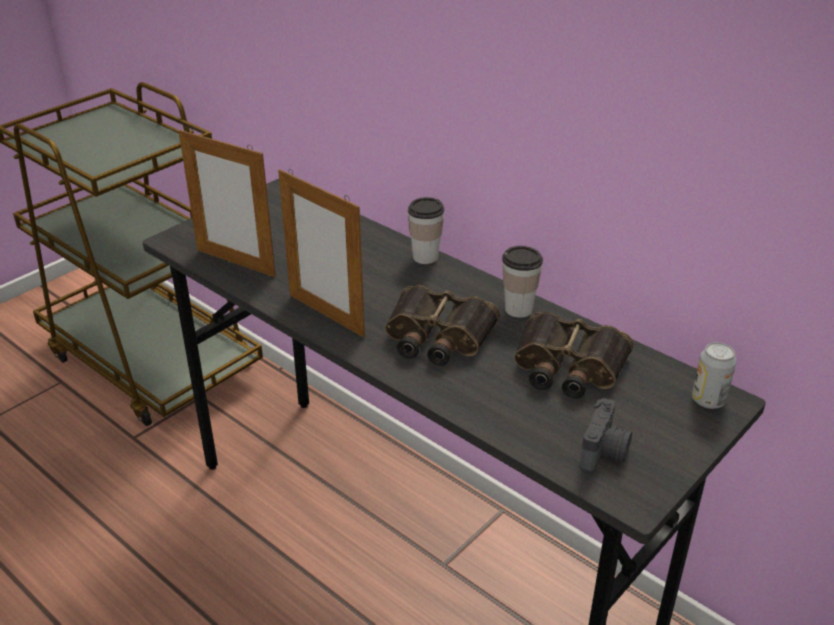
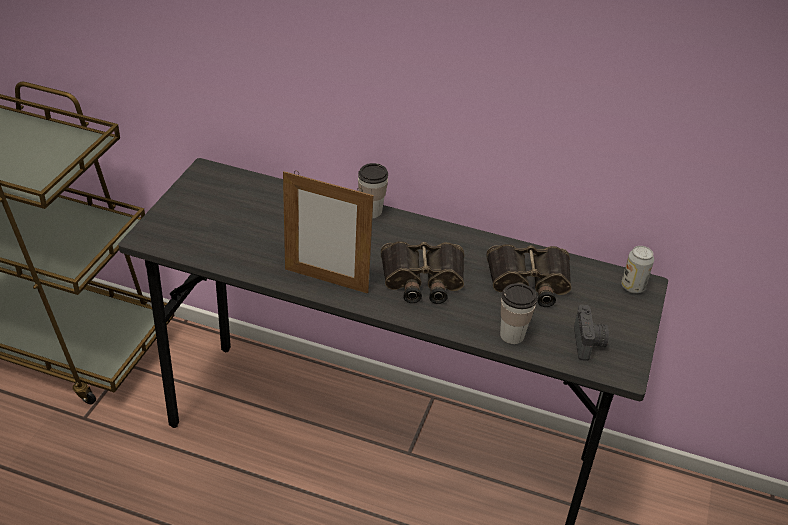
camera: 25 degrees left, 5 degrees up
(235, 263) = (218, 249): picture frame -> none
(518, 309) = (468, 243): cup -> cup (512, 335)

